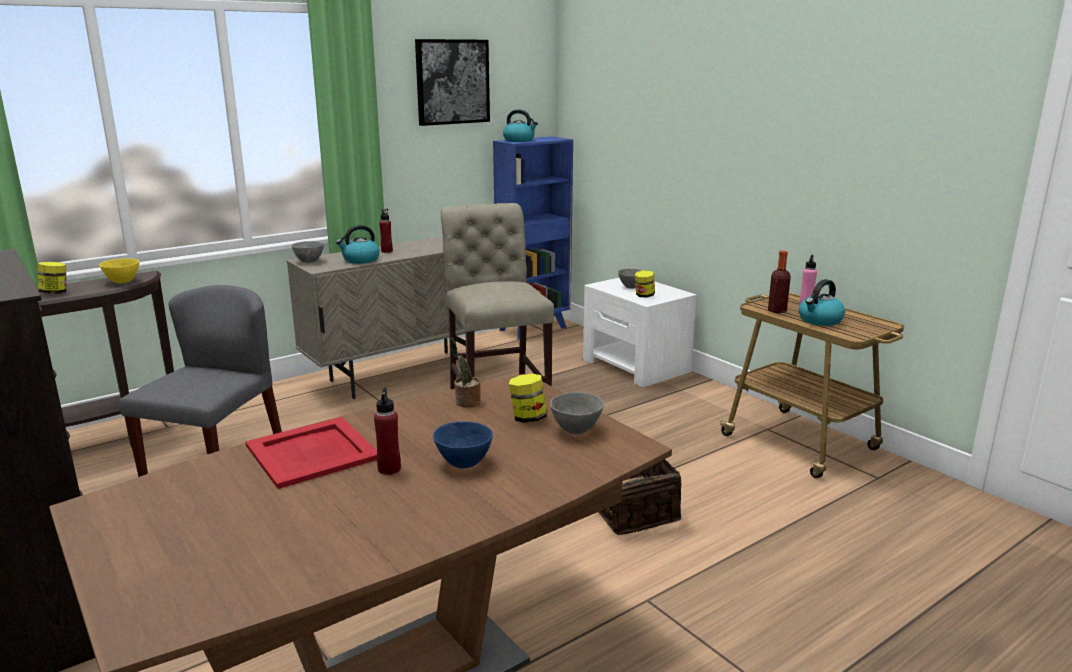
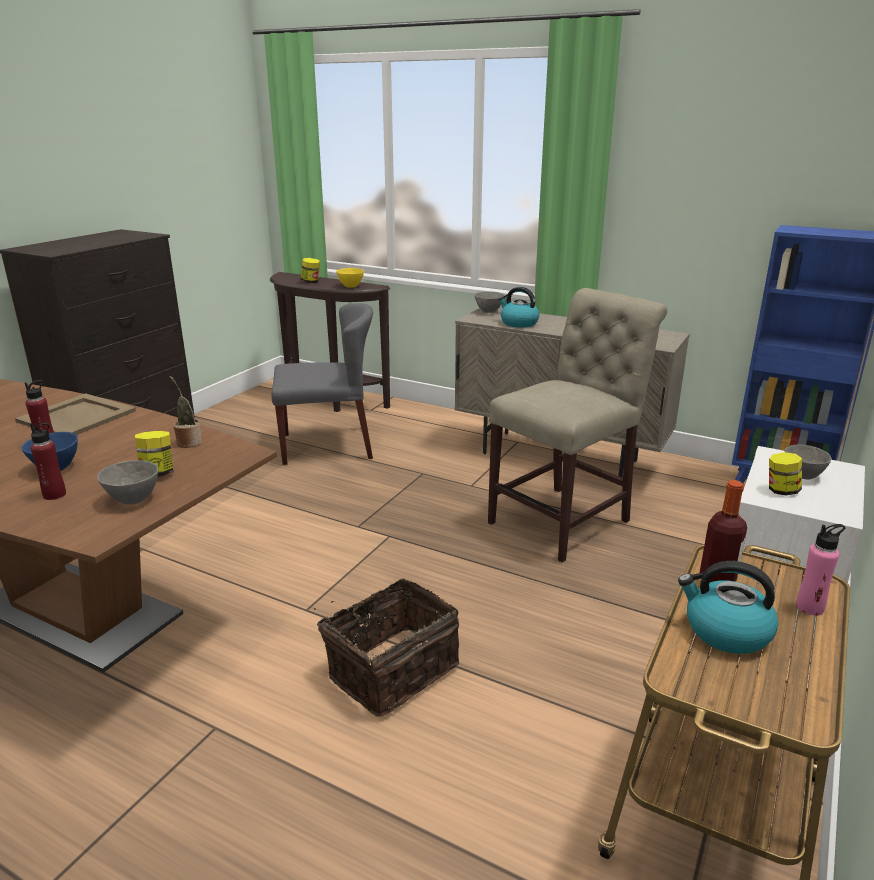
camera: 65 degrees right, 5 degrees up
(313, 452) = (76, 417): red tray -> beige tray
(387, 251) = (562, 324): red bottle -> red bottle (54, 495)
(452, 82) = (734, 140): picture -> none
(519, 140) = (808, 230): kettle -> none

